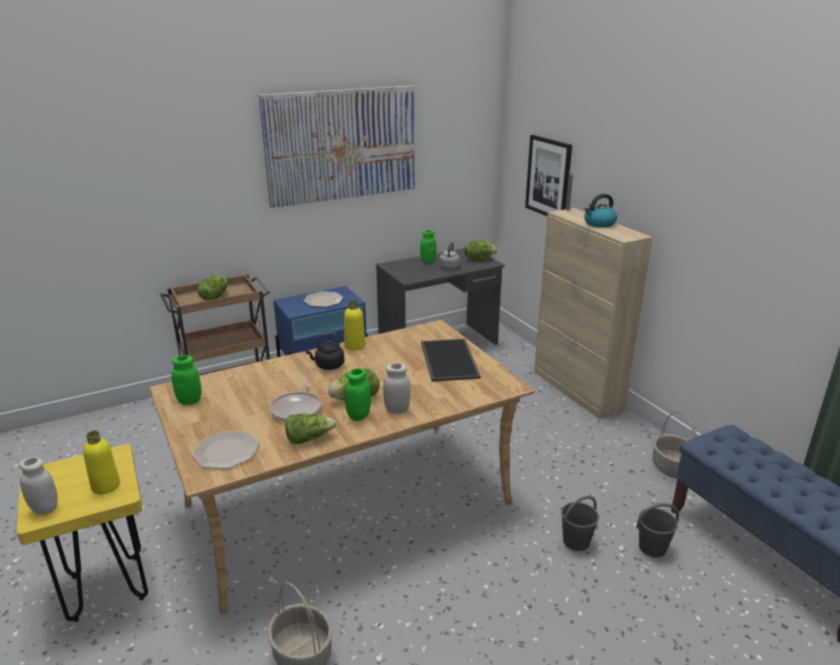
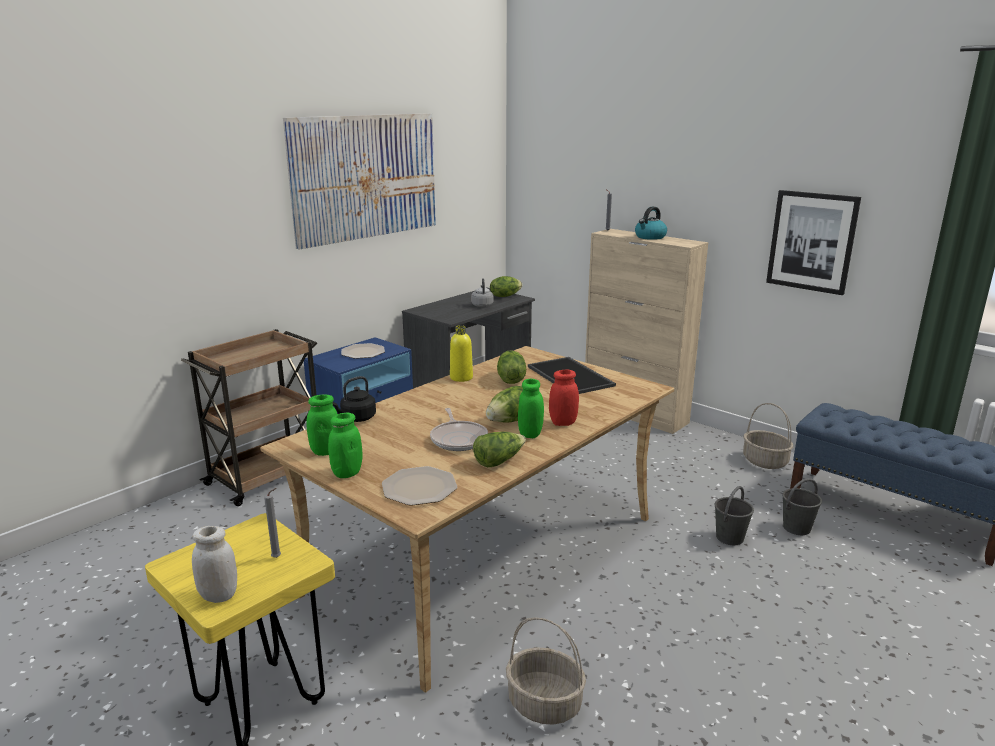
camera: 20 degrees left, 5 degrees down
(106, 486) = (278, 557): yellow bottle -> grey candle
(214, 297) = (252, 356): lettuce -> lettuce (510, 380)
(328, 366) = (451, 398): black kettle -> black kettle (356, 418)
(397, 410) = (563, 423): white jar -> red jar
(428, 261) = (455, 302): green jar -> green jar (347, 473)
(548, 177) = (573, 203): picture -> picture (812, 241)

